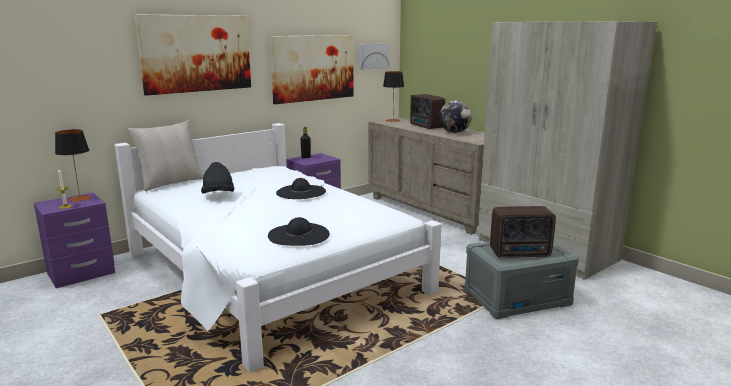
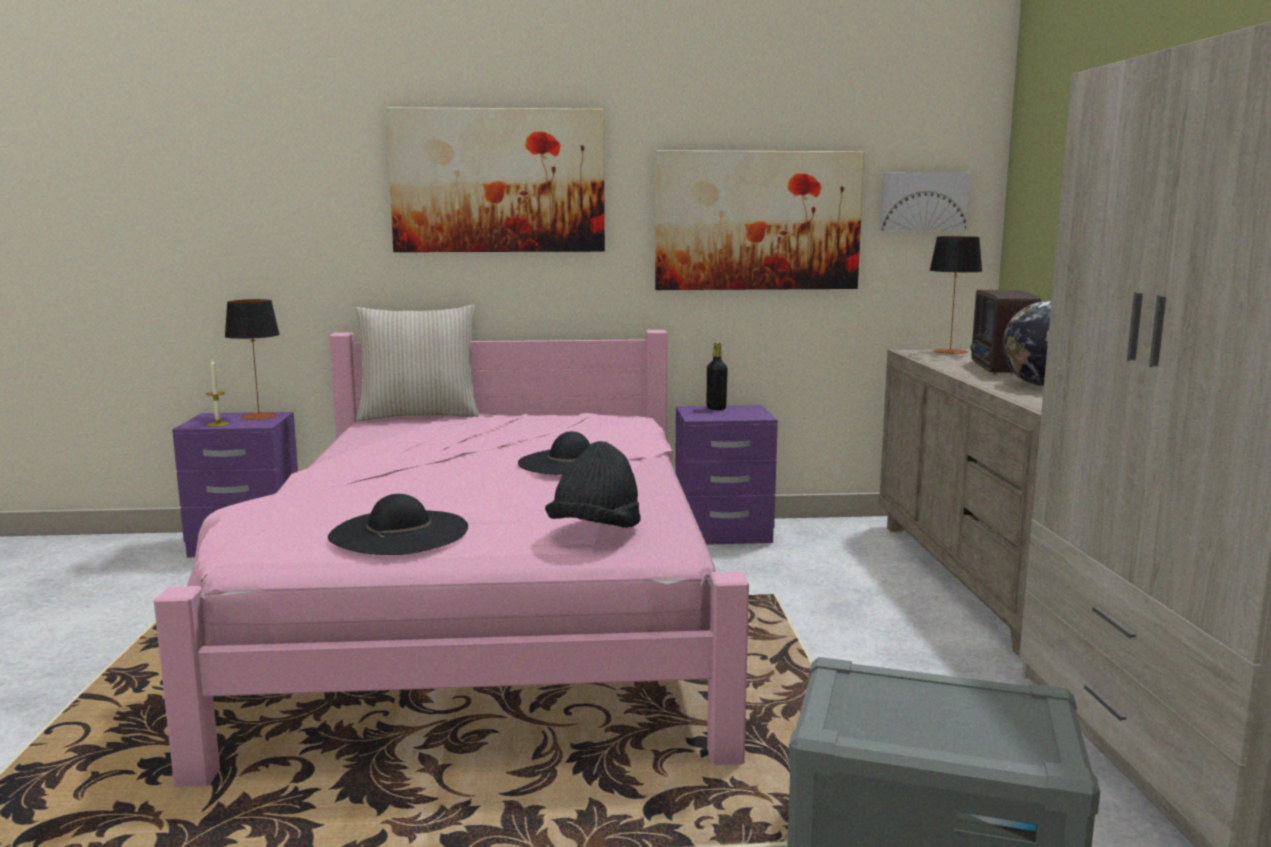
camera: 35 degrees right, 5 degrees down
(218, 195) = (432, 444): black hat -> black hat (595, 531)
(271, 272) = (488, 618): white bed -> pink bed
(521, 253) = (921, 722): radio -> none

